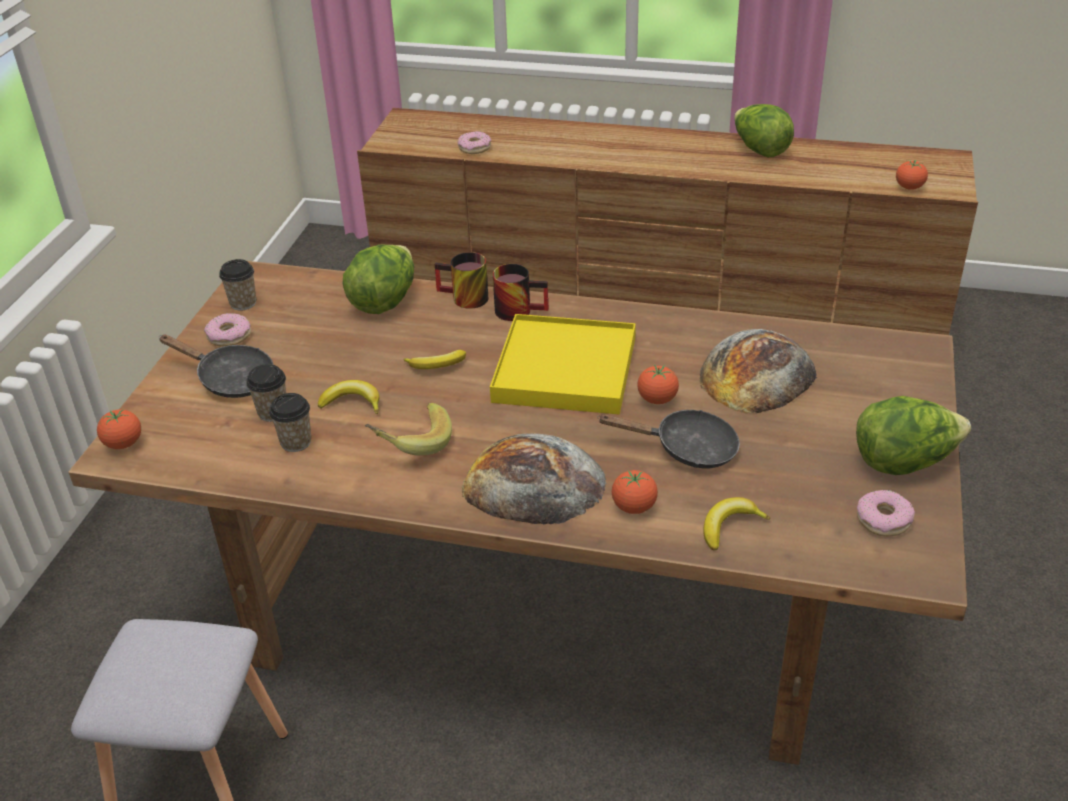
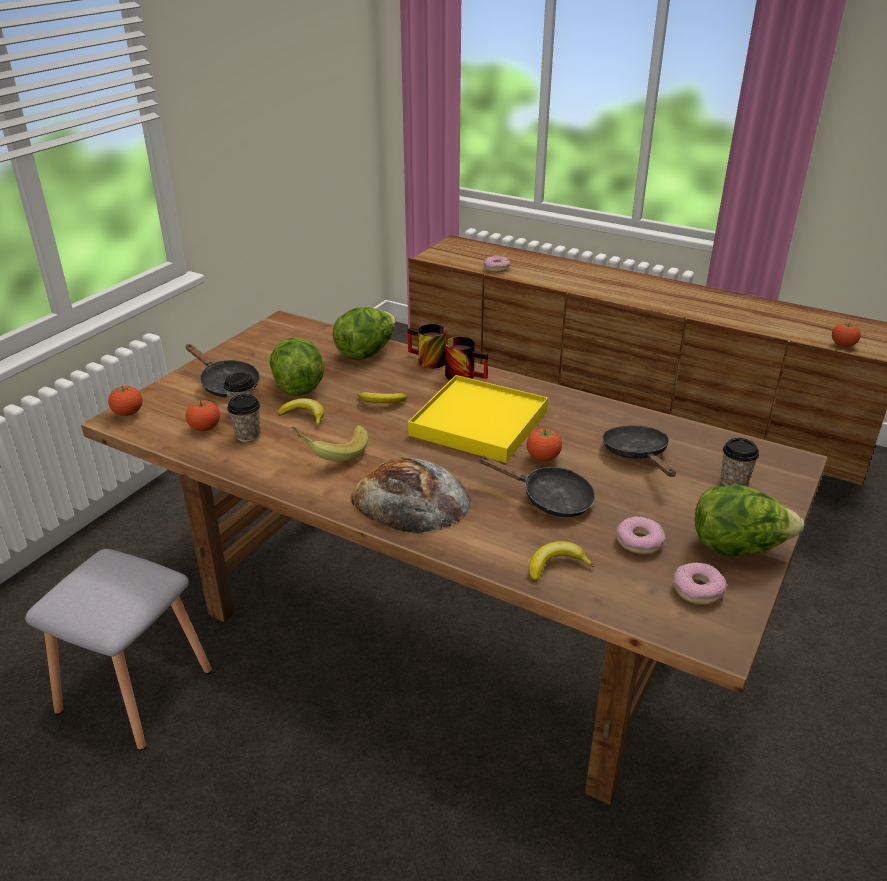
camera: 15 degrees right, 5 degrees down
(229, 336) = (242, 357): donut -> donut (639, 541)
(243, 303) = (264, 337): cup -> cup (734, 481)
(634, 507) = (483, 534): tomato -> tomato (205, 428)
(757, 373) = (637, 454): bread -> black frying pan
(759, 150) = (723, 300): lettuce -> lettuce (298, 385)

